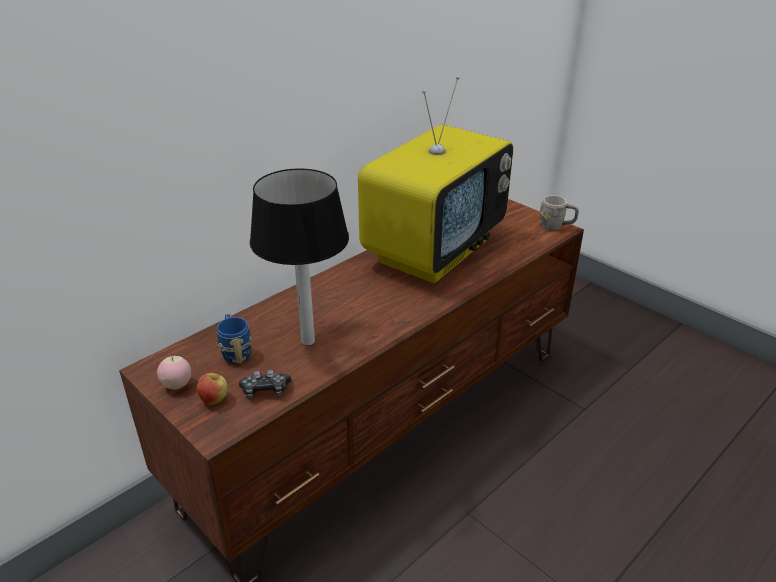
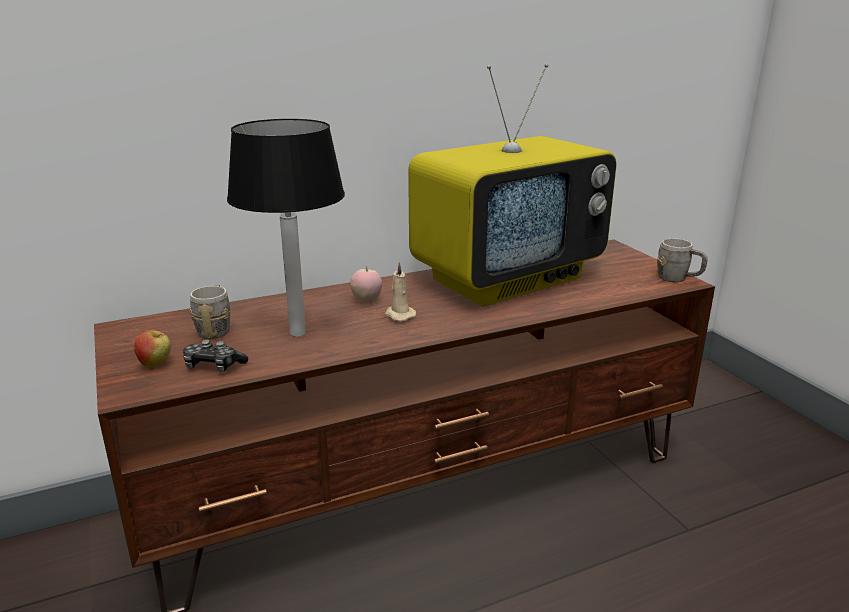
camera: 20 degrees right, 10 degrees down
(177, 385) = (133, 345): apple -> apple (366, 300)
(235, 351) = (215, 328): blue mug -> grey mug
(375, 305) = (399, 315): none -> beige candle

